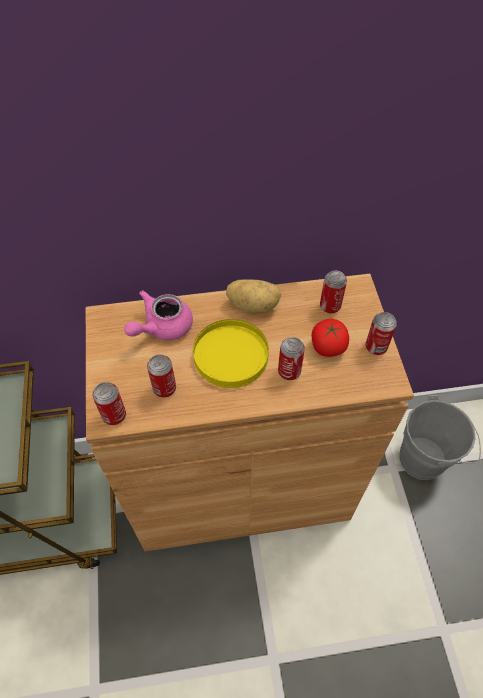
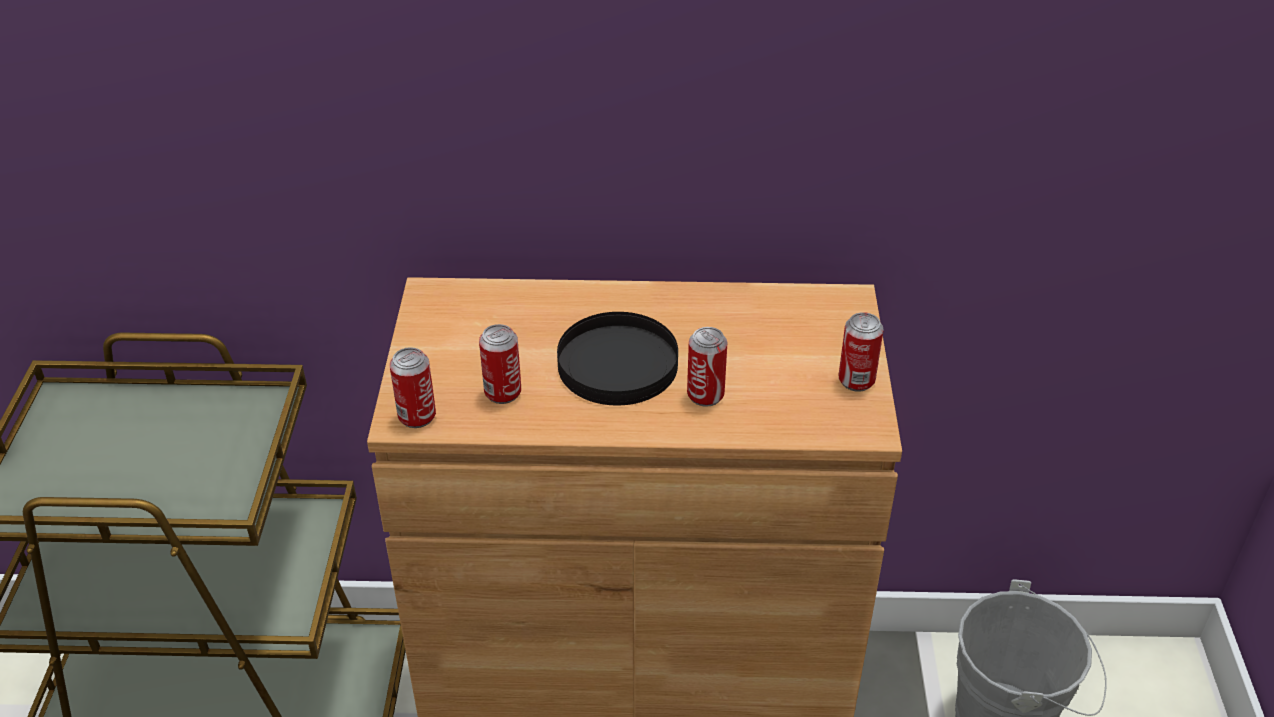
camera: 10 degrees right, 15 degrees down
(162, 327) = (518, 316): pink teapot -> none
(231, 356) = (618, 365): yellow plate -> black plate
(253, 304) = (671, 303): potato -> none
(327, 347) = (777, 371): tomato -> none
(330, 306) = (795, 319): can -> none

